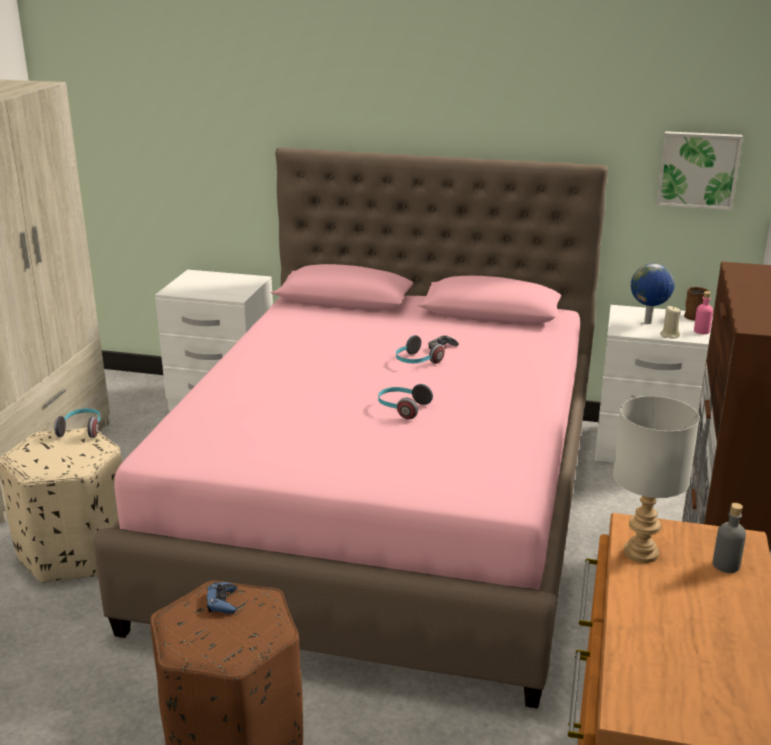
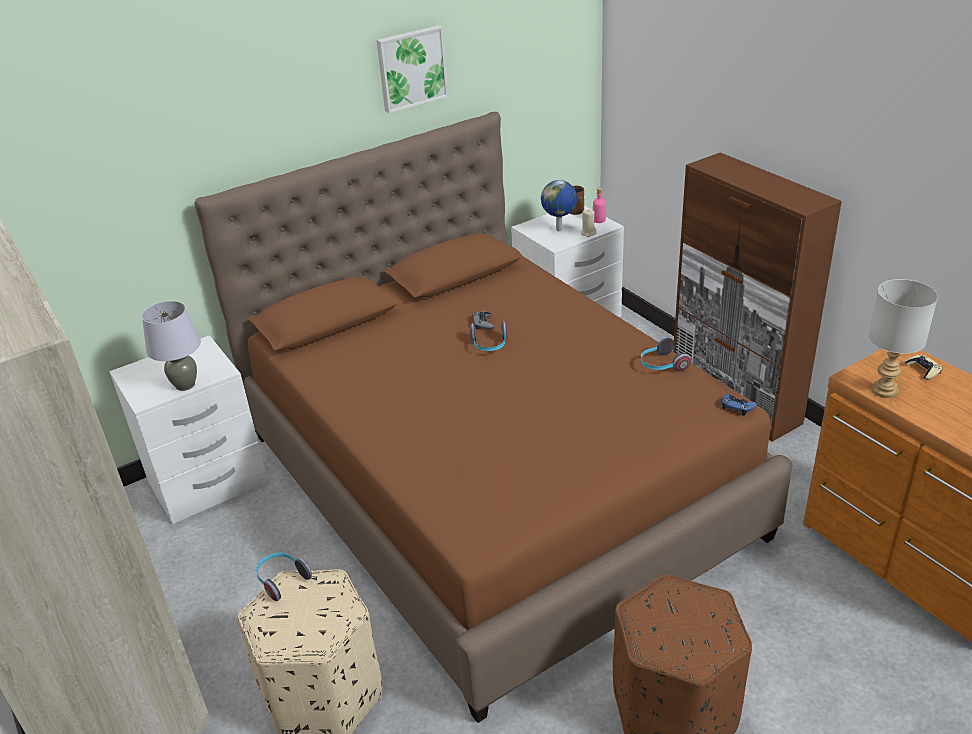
camera: 45 degrees left, 10 degrees up
(204, 294) = (185, 385): none -> grey table lamp
(222, 602) = (656, 611): blue game controller -> blue game controller (737, 407)
(386, 512) = (494, 483): pink bed -> brown bed
(402, 408) = (554, 387): headphones -> headphones (662, 365)
(698, 169) = (552, 92): picture -> picture (411, 68)
(726, 565) = (923, 370): grey bottle -> beige game controller

